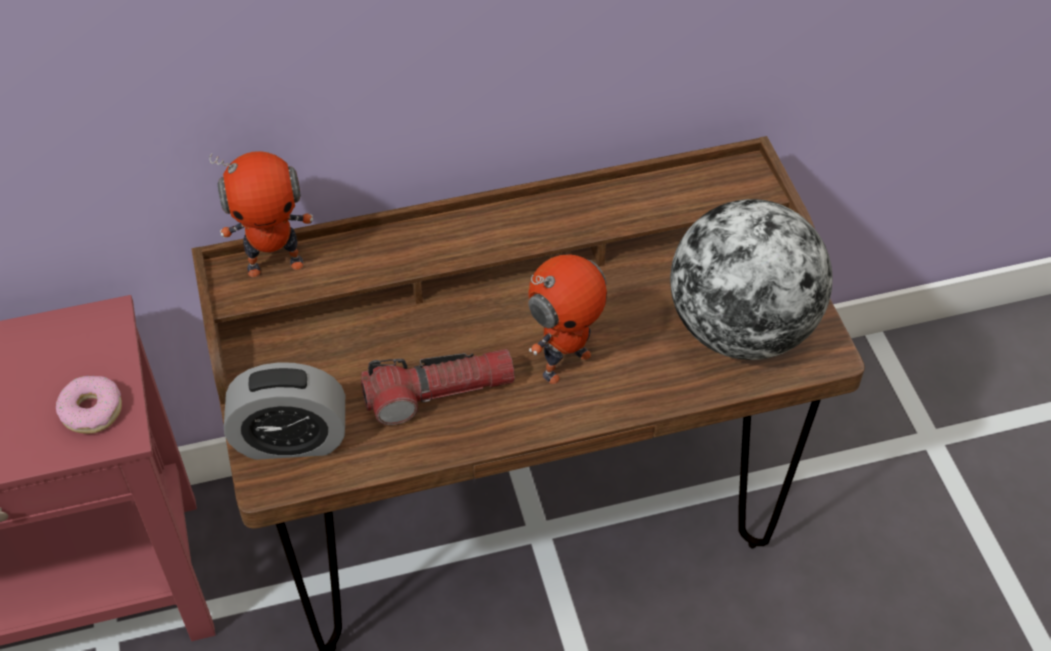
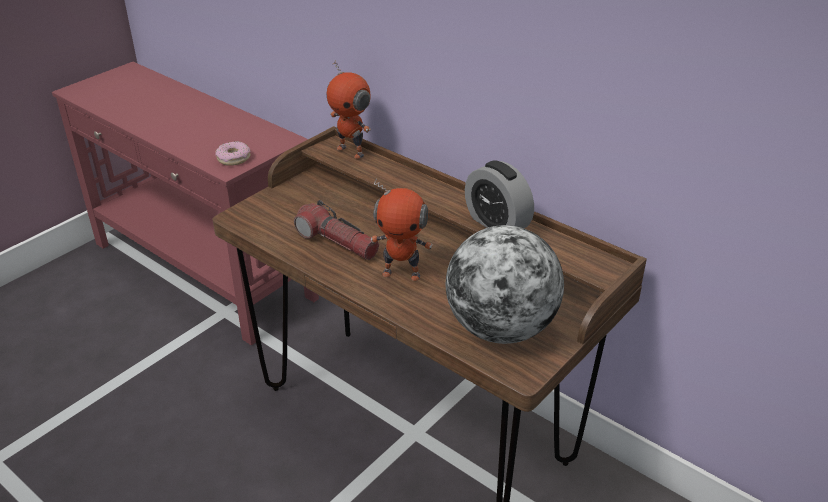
camera: 55 degrees right, 15 degrees down
(291, 440) = (265, 213): alarm clock -> alarm clock (497, 223)

